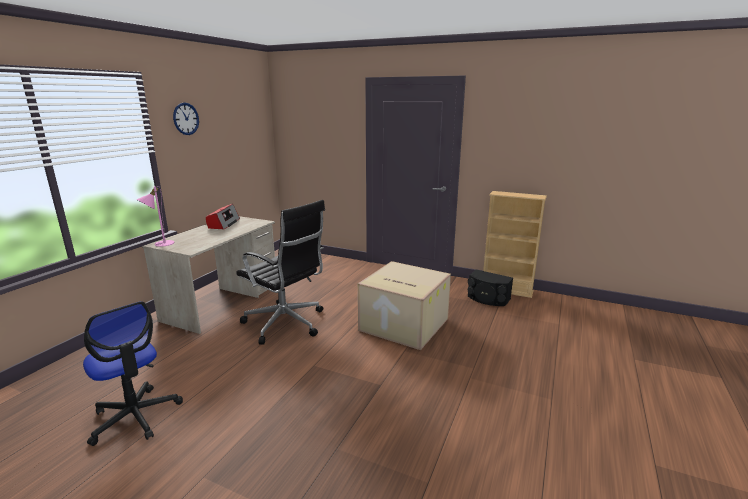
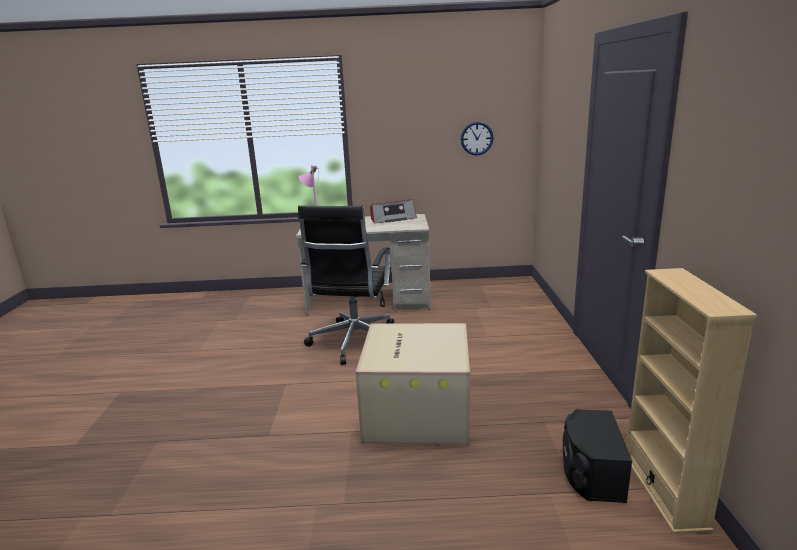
camera: 65 degrees right, 0 degrees up
(135, 416) = (184, 340): office chair -> none
(186, 119) = (391, 100): wall clock -> wall clock (476, 138)

